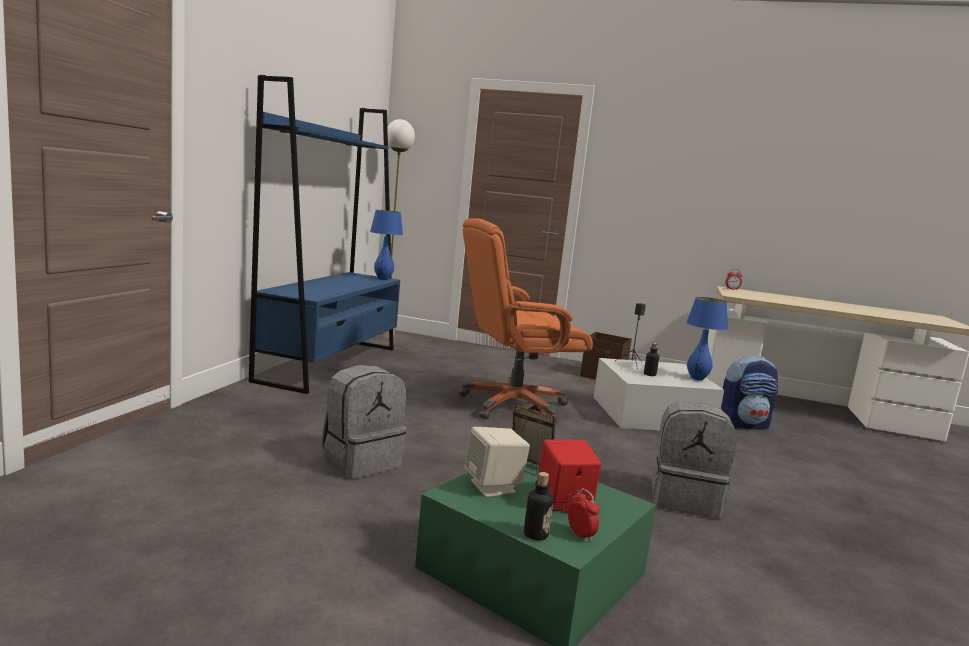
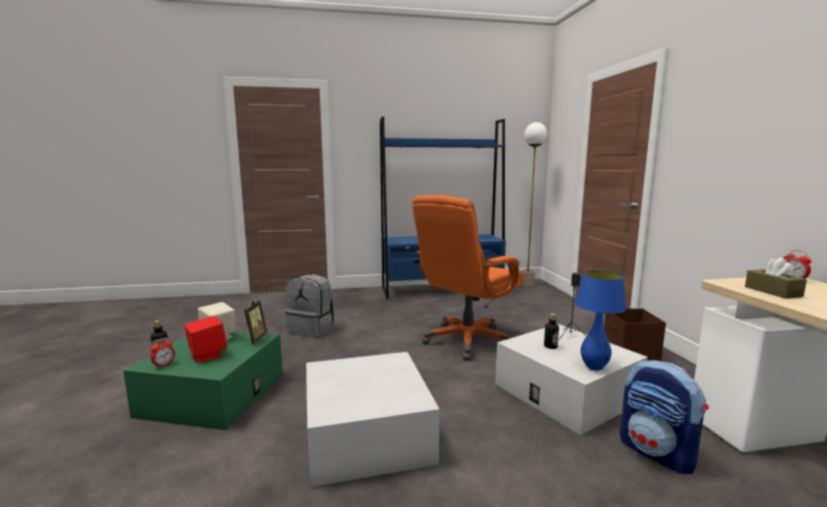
camera: 65 degrees right, 0 degrees up
(383, 279) = (492, 239): blue table lamp -> none
(513, 405) = (467, 340): orange office chair -> orange office chair turned 90 degrees counterclockwise
(685, 500) = (367, 433): grey backpack -> white storage box
(758, 297) = (772, 291): none -> brown tissue box

